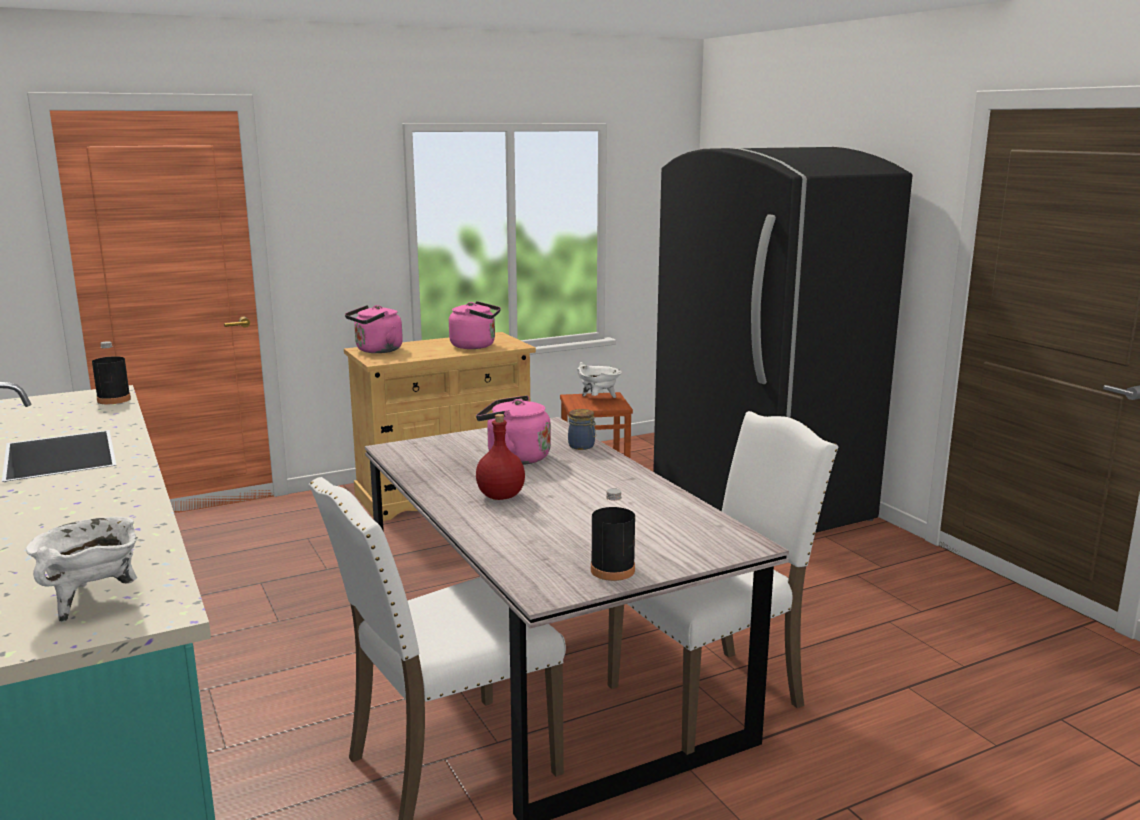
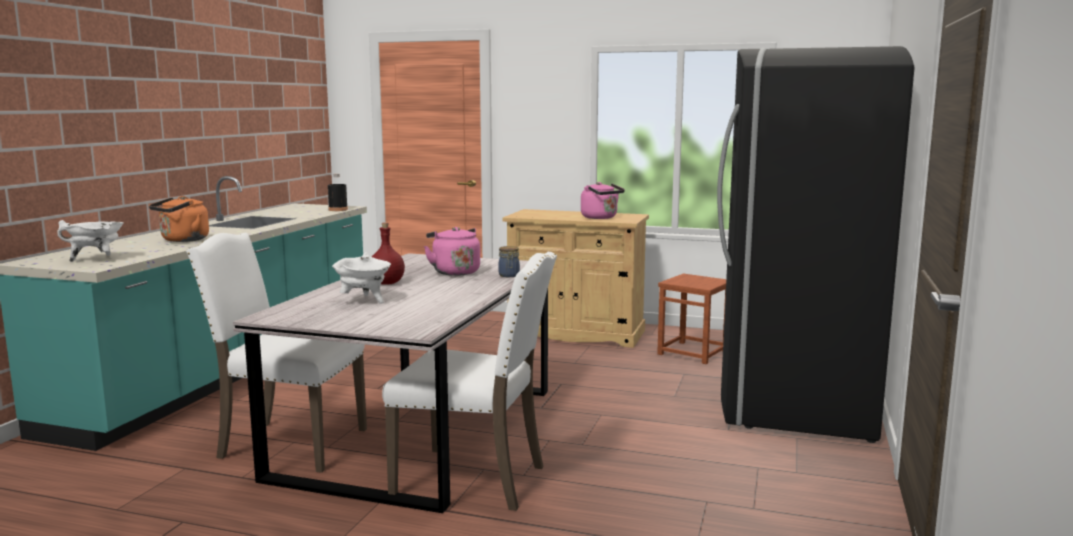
camera: 45 degrees right, 5 degrees down
(88, 518) = (182, 240): none -> orange kettle
(376, 350) = (535, 212): pink kettle -> none
(598, 399) = (701, 280): white cooking pot -> white cooking pot (364, 301)
(612, 570) = (320, 319): black bottle -> none

